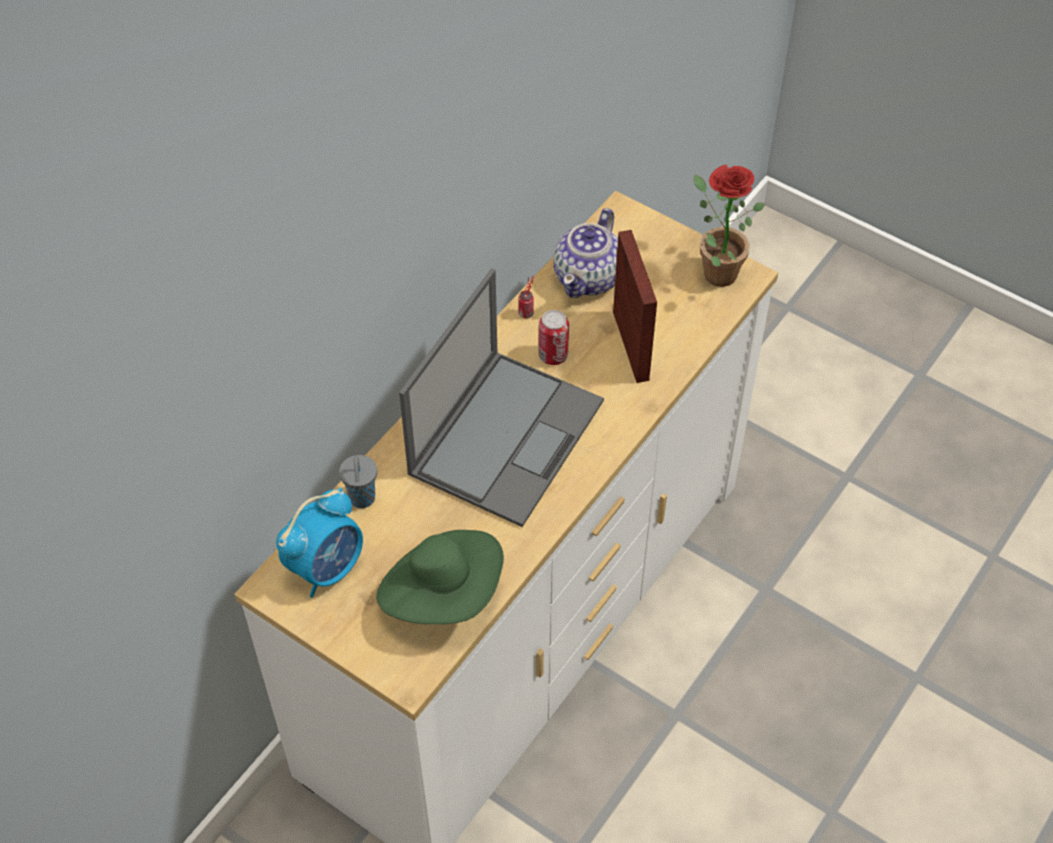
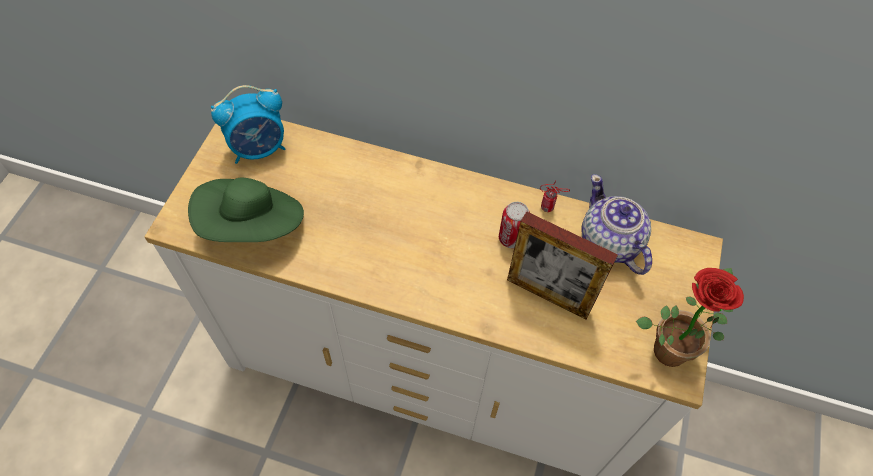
camera: 70 degrees right, 5 degrees up
(327, 567) = (259, 148): alarm clock -> alarm clock turned 45 degrees counterclockwise
(362, 499) = (324, 152): grey cup -> none
(507, 435) = (416, 227): laptop -> none
(589, 277) = (609, 243): teapot -> teapot turned 60 degrees clockwise
(630, 345) = (548, 295): picture frame -> picture frame turned 60 degrees clockwise

